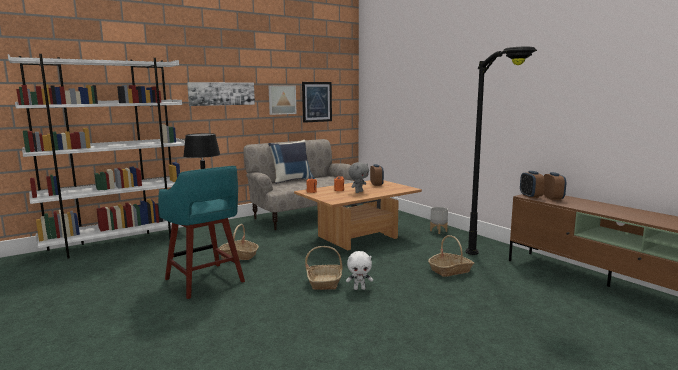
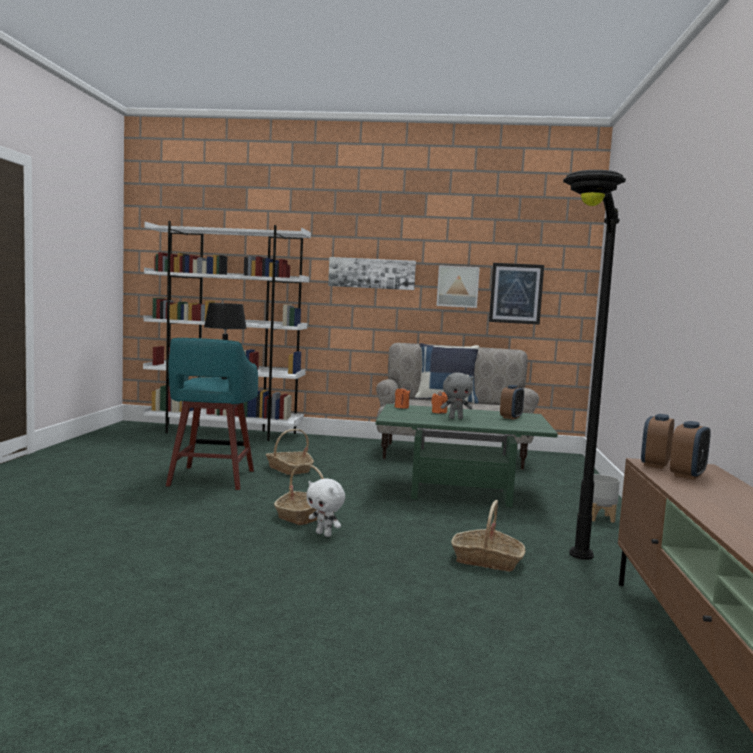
camera: 40 degrees right, 5 degrees down
(358, 238) = (458, 491): brown coffee table -> green coffee table

